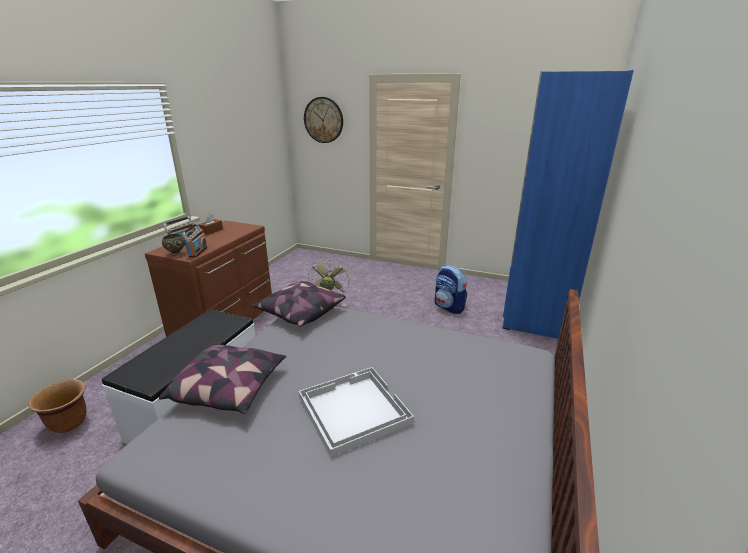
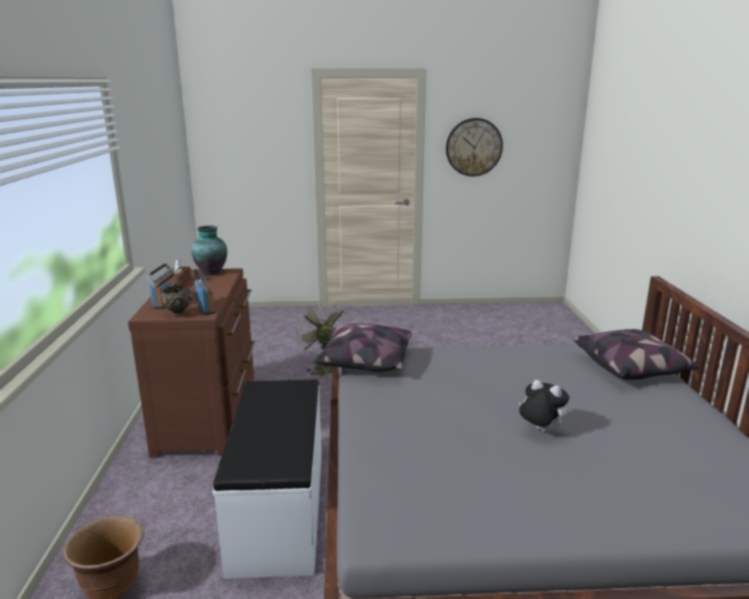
camera: 25 degrees left, 5 degrees down
(230, 388) = (390, 449): pillow -> pillow (632, 368)
(242, 225) = (211, 271): none -> vase
(323, 120) = (245, 127): wall clock -> wall clock (474, 147)
(352, 409) = (539, 430): white tray -> plush toy
(449, 307) = (462, 340): backpack -> none
(536, 309) = (547, 324): blue wardrobe -> none

